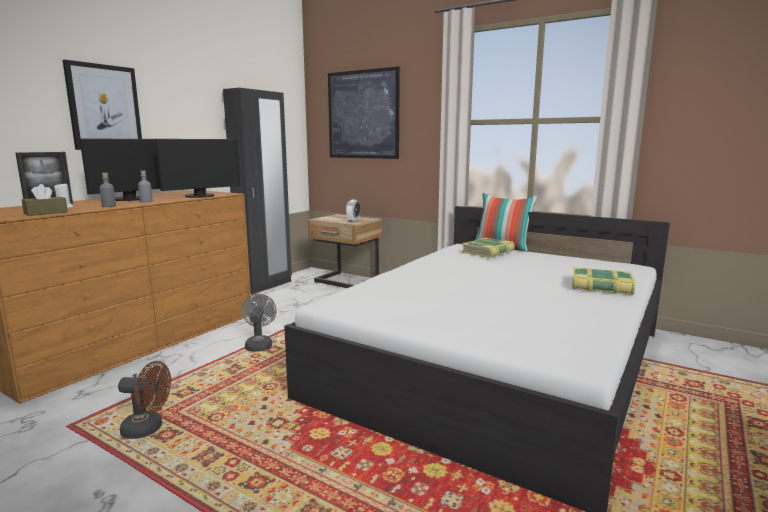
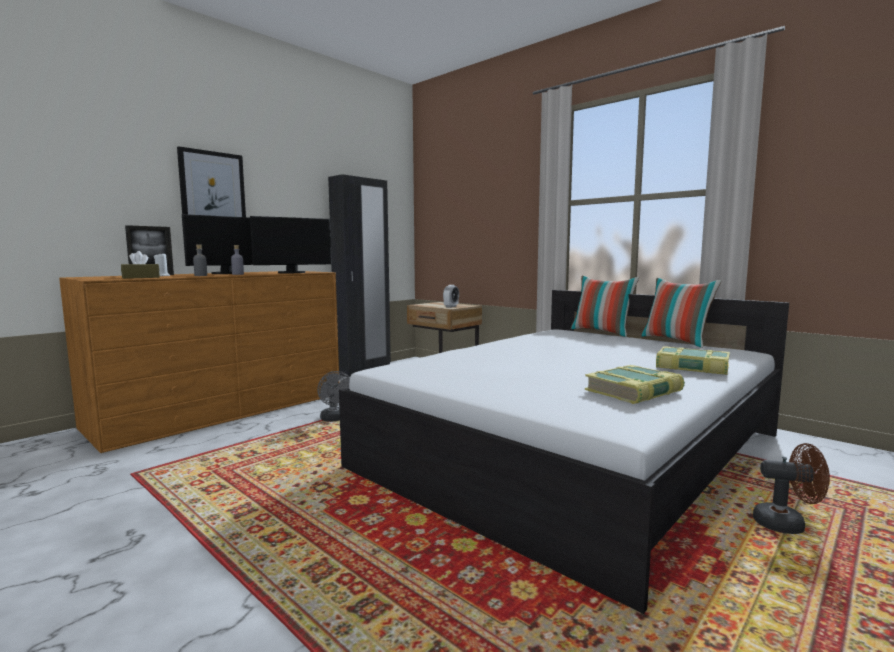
camera: 10 degrees right, 5 degrees down
(148, 429) = (199, 482): brown fan -> brown fan (787, 524)
(259, 345) = (335, 419): grey fan -> grey fan turned 150 degrees clockwise
(363, 115) = (466, 201): picture -> none
(488, 252) = (580, 335): book -> book (634, 392)
(571, 255) = (676, 341): none -> pillow

